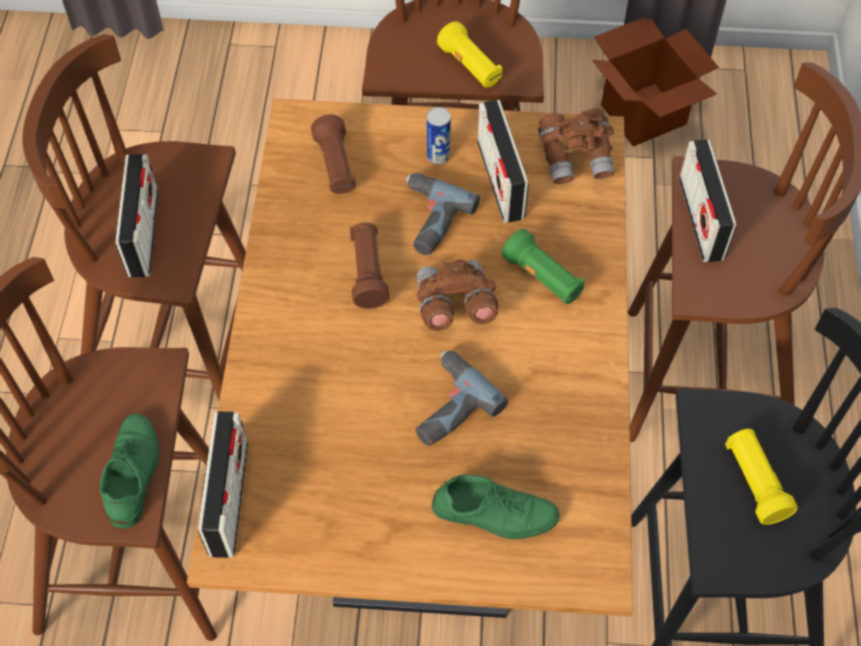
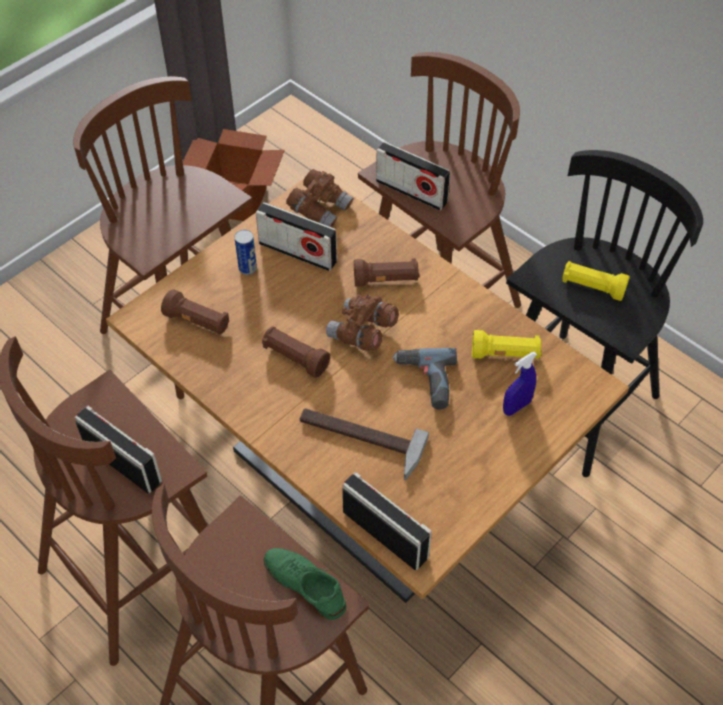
camera: 50 degrees left, 5 degrees down
(319, 397) = (359, 440): none -> hammer
(427, 219) = (287, 304): power drill -> none
(470, 67) = (190, 214): yellow flashlight -> yellow flashlight (505, 354)
(494, 513) = (516, 407): green shoe -> blue spray bottle
(543, 278) = (386, 280): green flashlight -> brown flashlight

